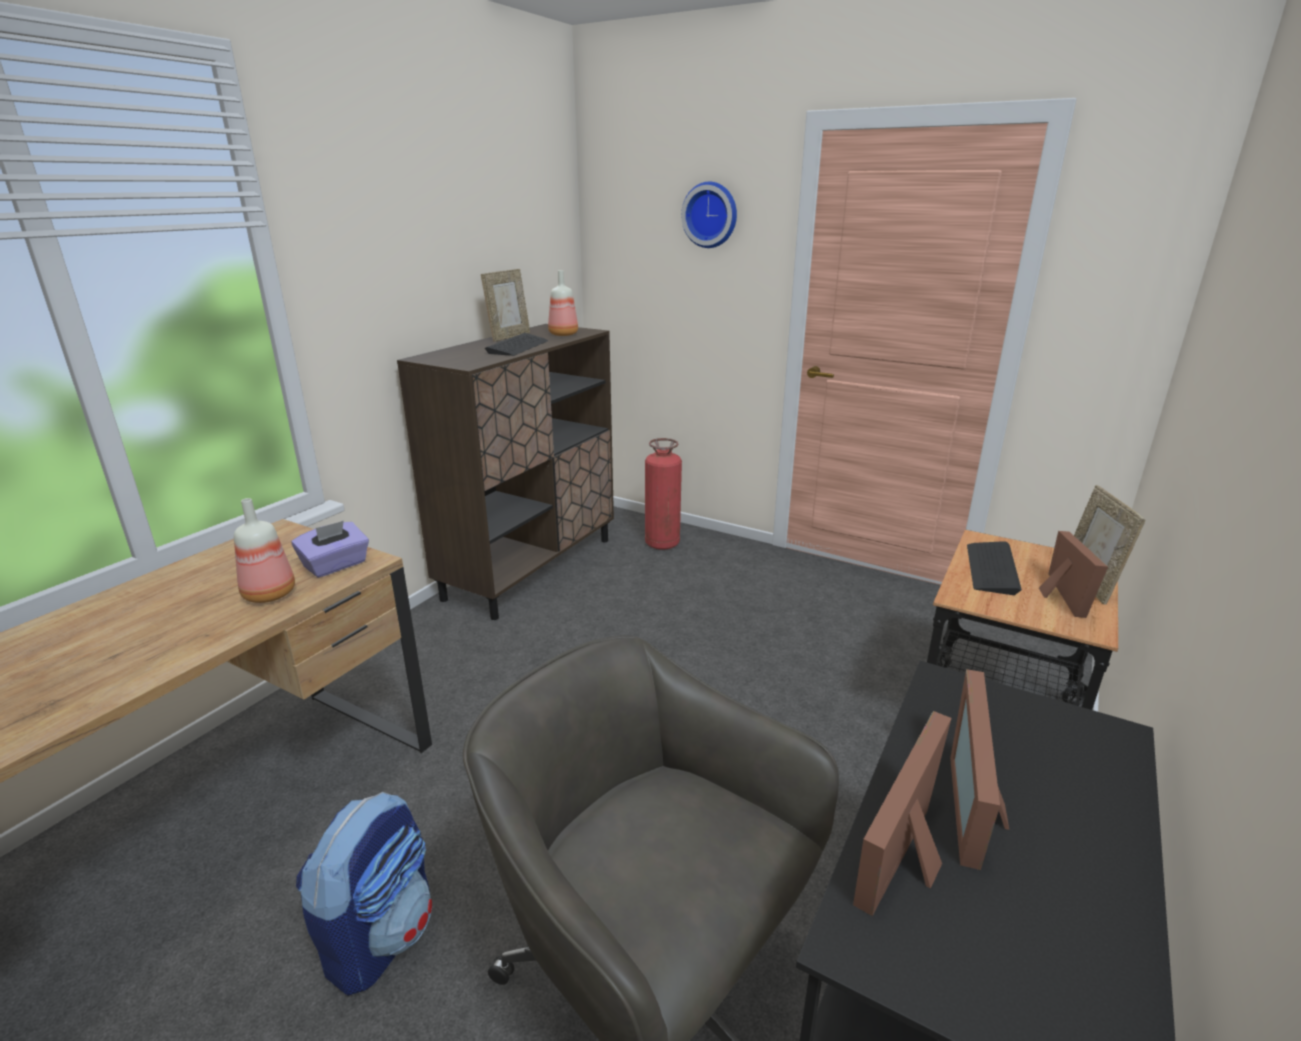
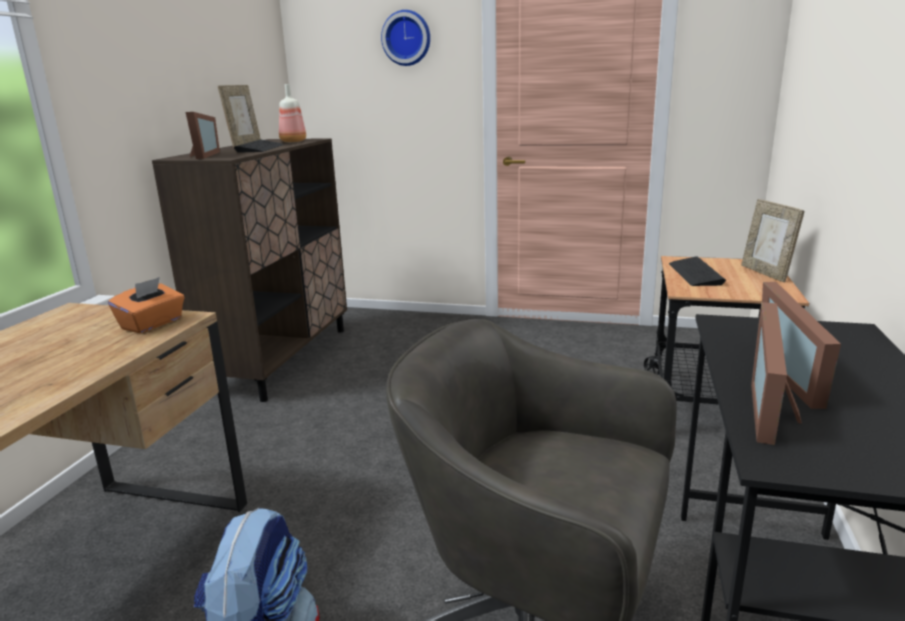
camera: 15 degrees left, 5 degrees down
(269, 595) = (97, 350): bottle -> none
(336, 565) = (152, 324): purple tissue box -> orange tissue box
(662, 543) = (392, 326): fire extinguisher -> none
(1057, 596) = (750, 282): picture frame -> picture frame (200, 156)

